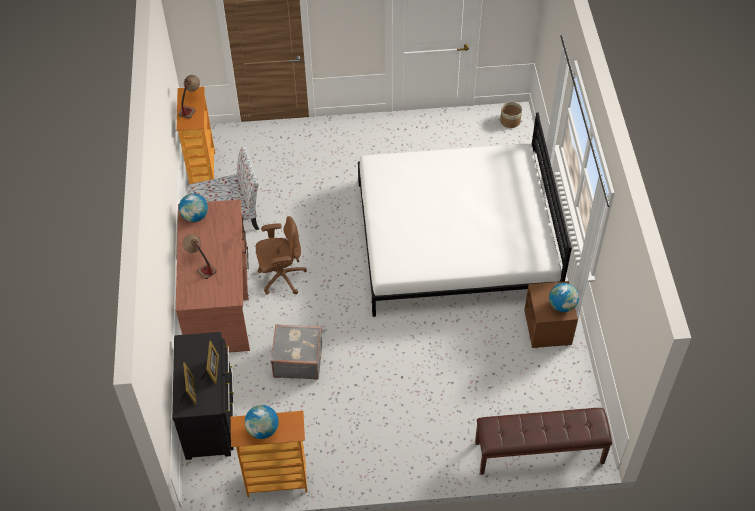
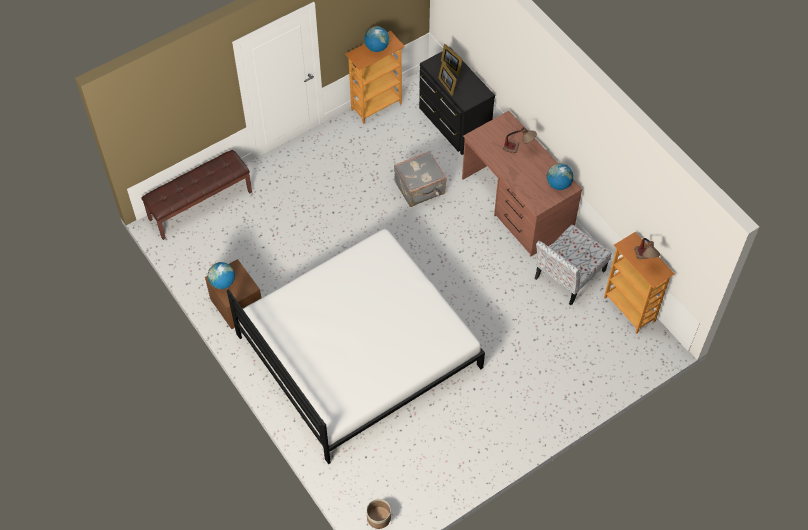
camera: 150 degrees right, 5 degrees up
(281, 277) = (482, 245): brown office chair -> none

